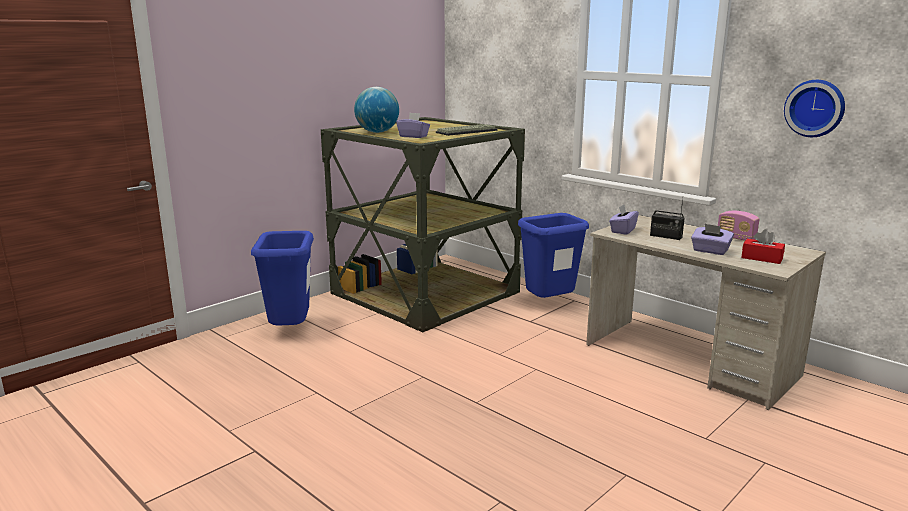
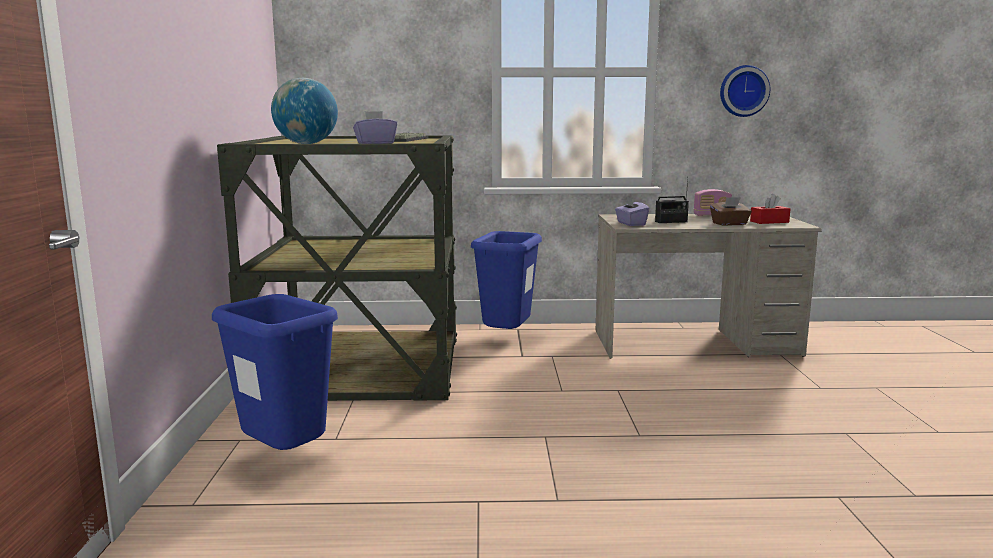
camera: 45 degrees left, 5 degrees down
(710, 251) = (729, 224): purple tissue box -> brown tissue box

